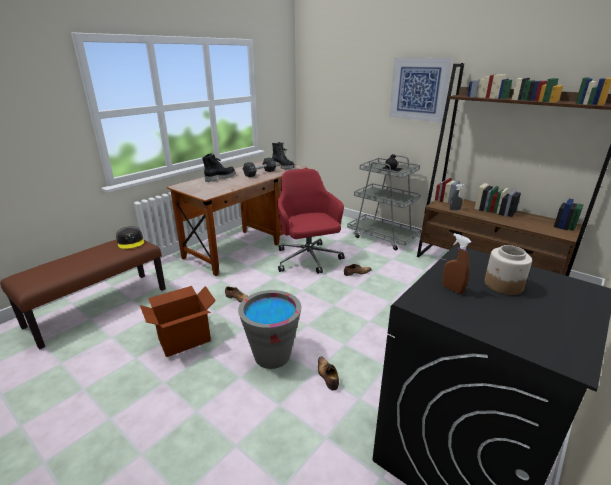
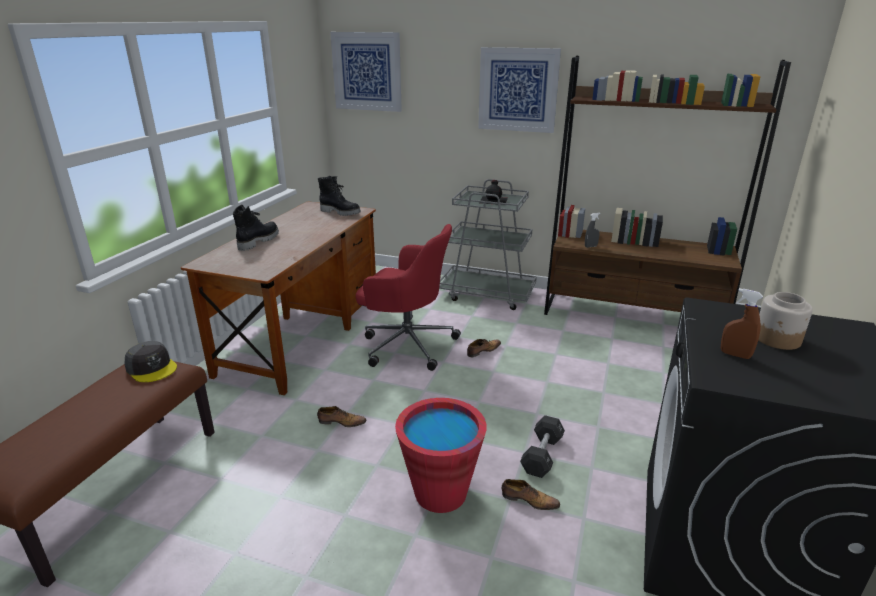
camera: 20 degrees left, 0 degrees up
(184, 339) = (295, 503): cardboard box -> none
(260, 173) = (314, 226): black dumbbell -> black dumbbell (542, 455)
(272, 355) = (440, 493): grey bucket -> red bucket
(308, 259) = (406, 344): red office chair -> red office chair turned 150 degrees clockwise
(321, 75) = (367, 71): none -> picture
(327, 376) = (528, 500): shoe -> shoe turned 150 degrees clockwise

